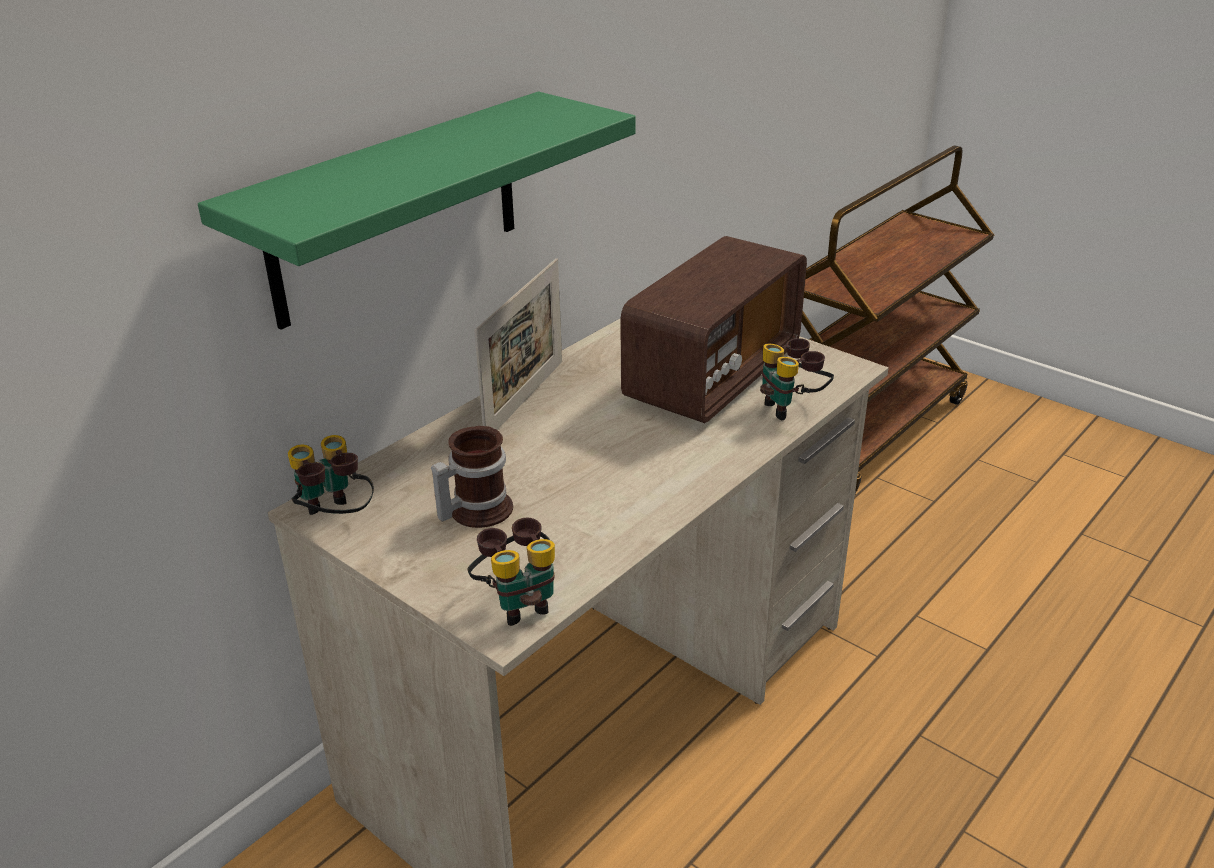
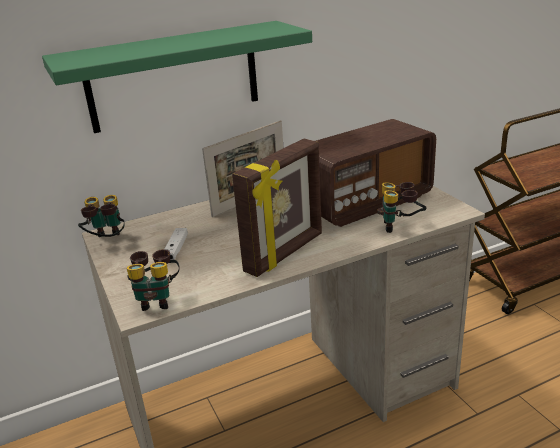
camera: 25 degrees right, 5 degrees down
(474, 510) = (176, 249): mug -> white game controller
(658, 482) = (285, 253): none -> picture frame

